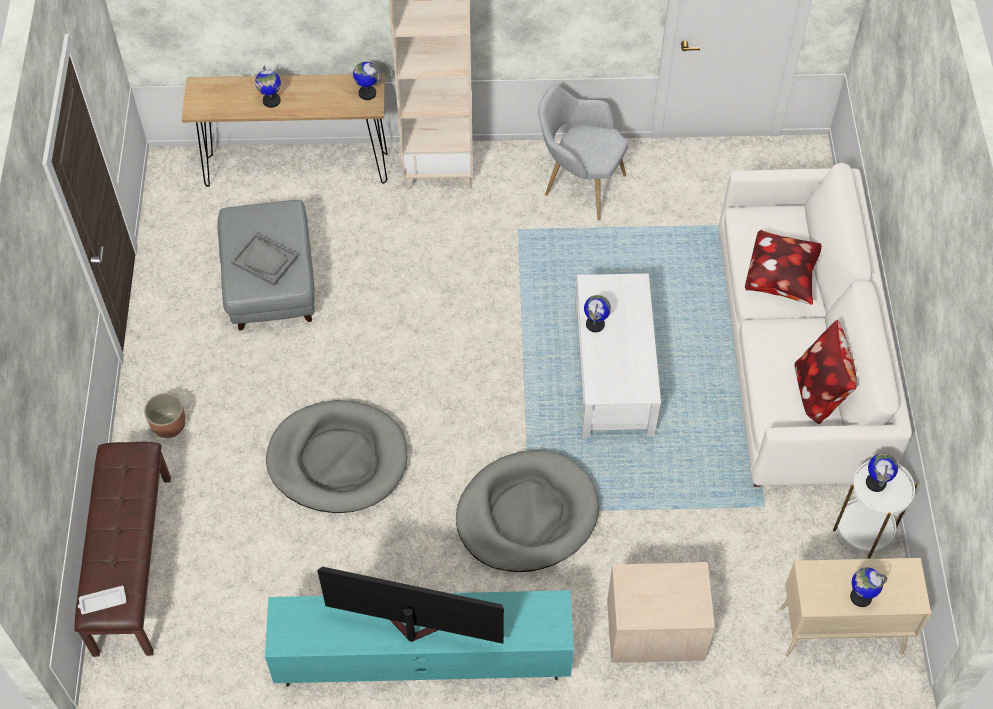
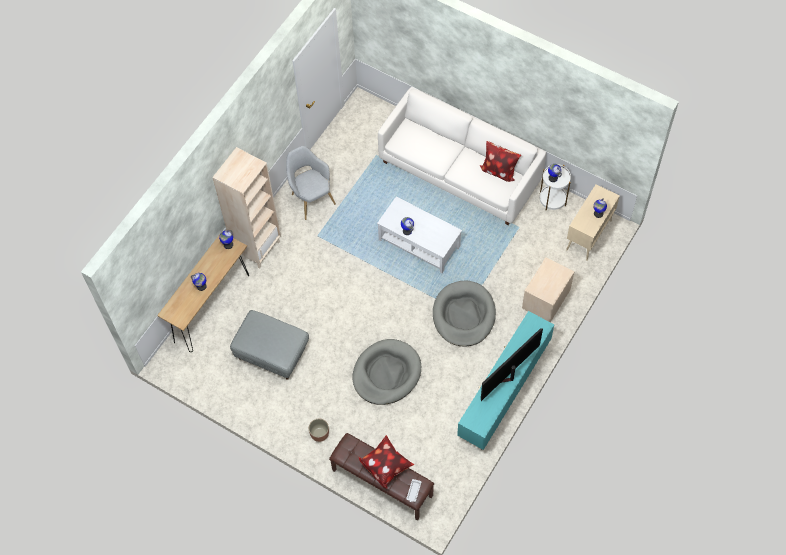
camera: 55 degrees left, 5 degrees up
(265, 260) = (277, 341): grey tray -> none
(579, 185) = (311, 197): grey armchair -> grey armchair turned 90 degrees clockwise
(781, 279) = (438, 149): pillow -> pillow (386, 465)

